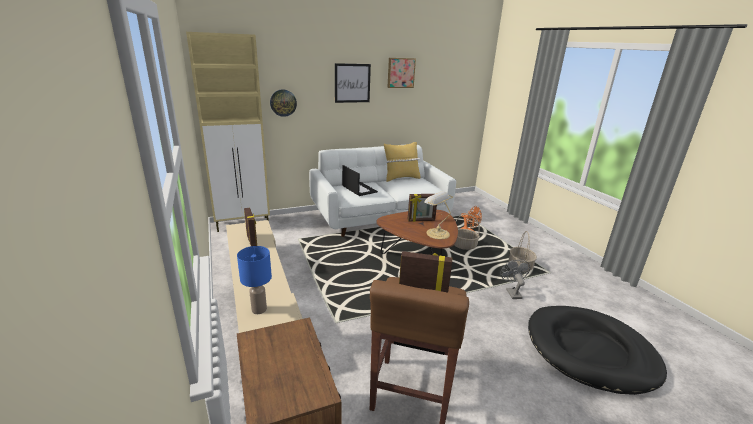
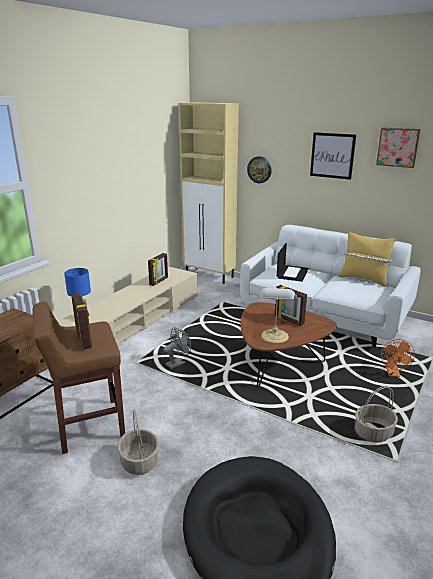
camera: 55 degrees right, 0 degrees up
(464, 245) = (353, 380): basket -> basket (140, 462)
(512, 292) = (303, 441): grey fan -> grey fan (178, 363)

